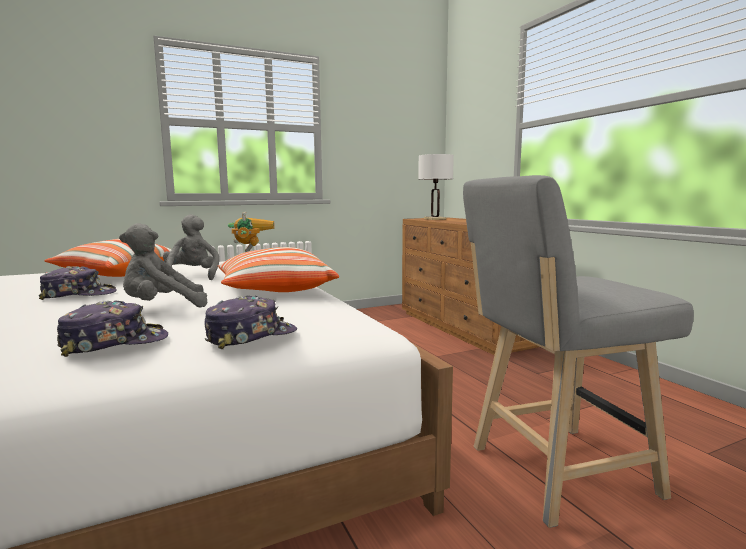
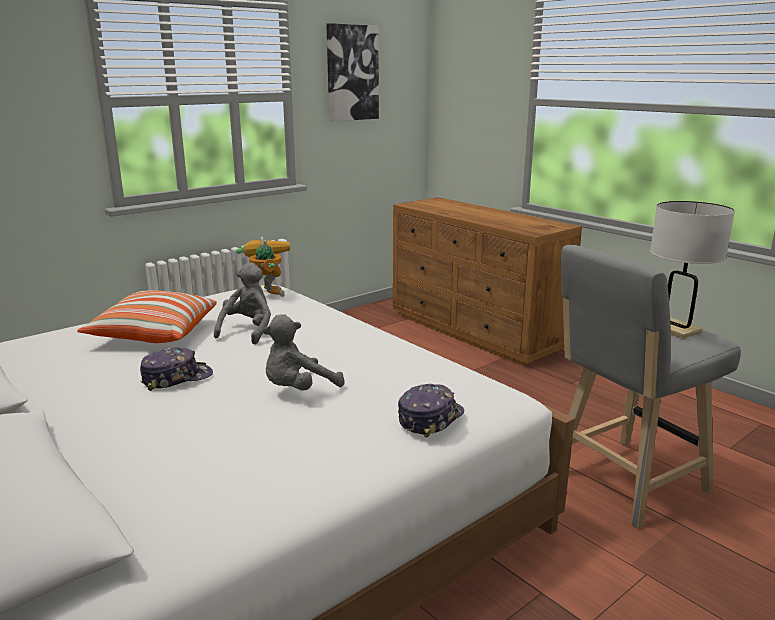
camera: 15 degrees left, 10 degrees up
(115, 343) = (330, 442): cap -> none
(192, 276) = (248, 331): grey plush toy -> grey plush toy turned 45 degrees clockwise
(274, 291) = (367, 349): pillow -> none
(374, 116) = (352, 73): none -> picture
(435, 219) = (434, 206): white table lamp -> white table lamp (675, 329)

